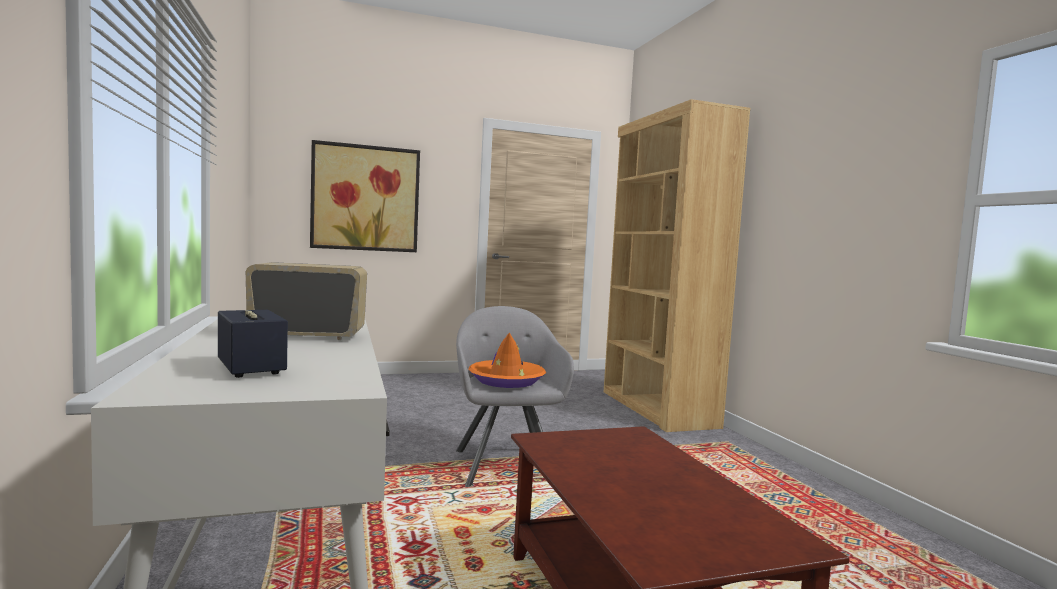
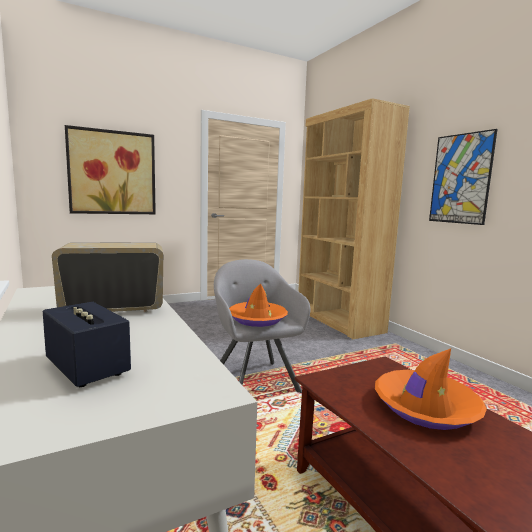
camera: 10 degrees left, 5 degrees up
(649, 472) = (425, 407): none -> orange hat
(812, 206) = (460, 179): none -> picture

